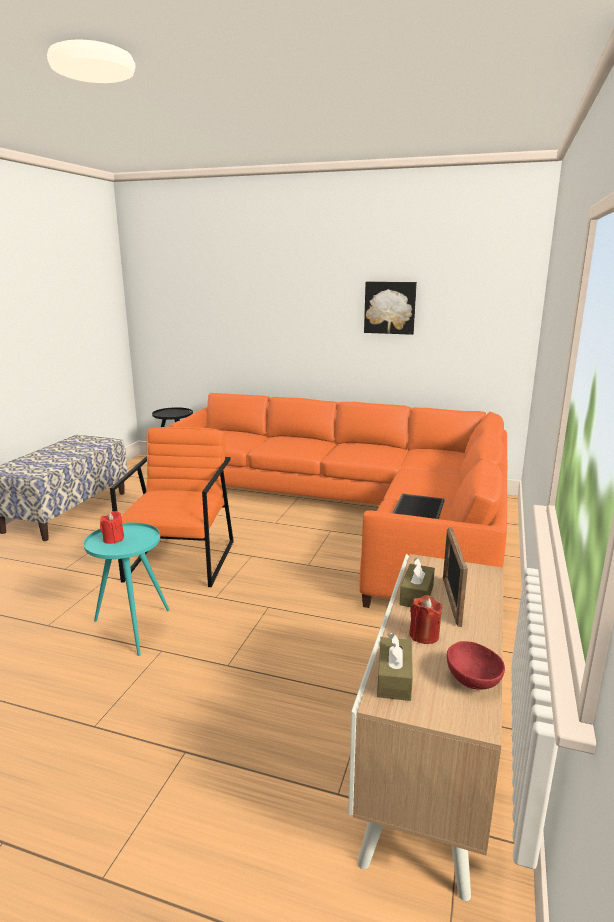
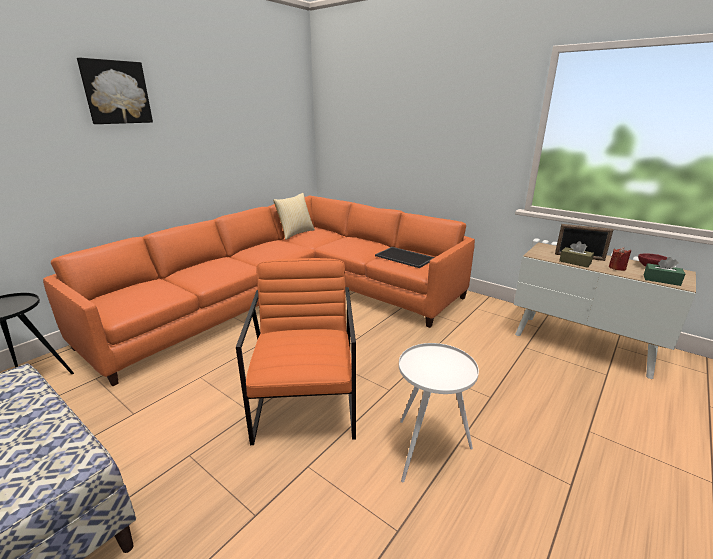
camera: 70 degrees left, 5 degrees up
(113, 539) = (432, 373): red candle -> none
(132, 630) = (429, 450): turquoise side table -> white side table
(181, 560) = (306, 403): orange armchair -> orange armchair turned 60 degrees clockwise
(390, 307) = (226, 123): picture -> picture (116, 92)
(394, 678) = (661, 280): brown tissue box -> green tissue box
(428, 449) = (295, 233): none -> pillow

